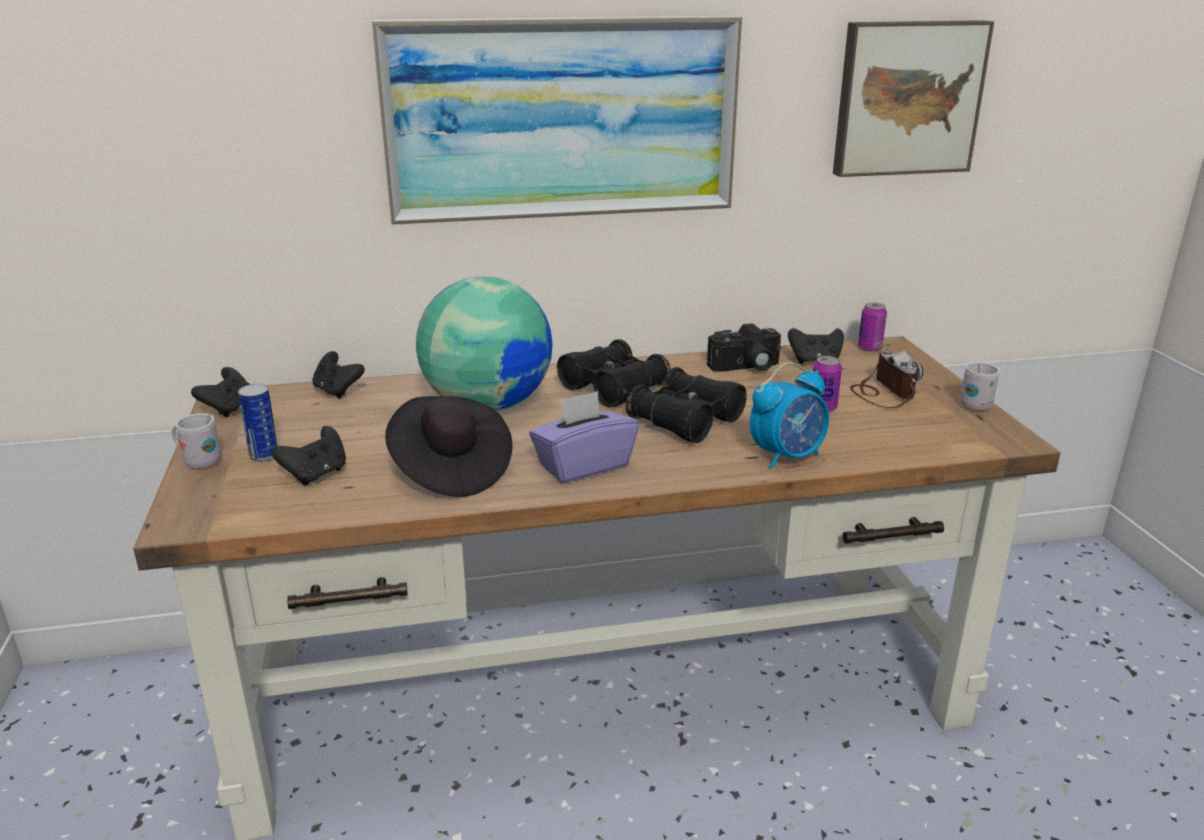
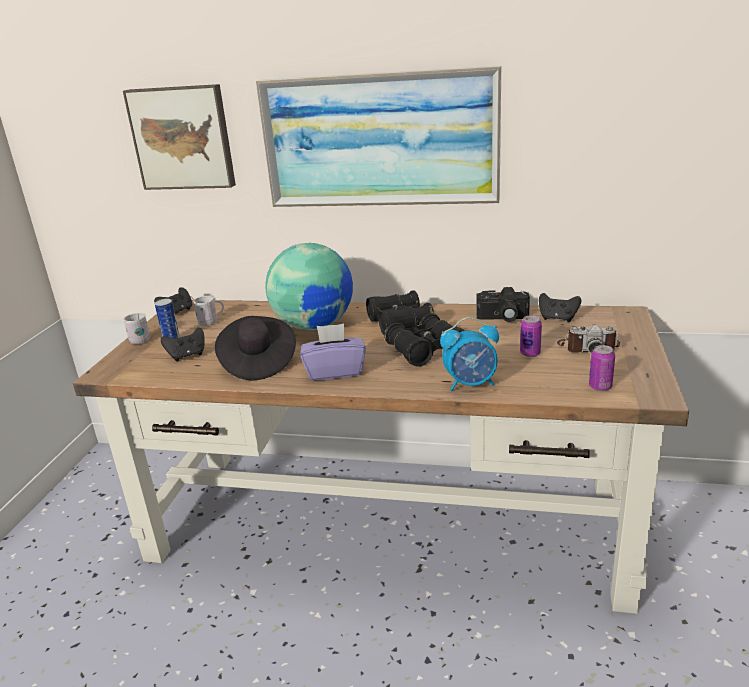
camera: 25 degrees right, 0 degrees up
(337, 391) = (240, 307): black game controller -> none
(869, 348) = (610, 313): can -> can (600, 387)
(883, 393) = (587, 347): camera -> camera turned 90 degrees clockwise
(906, 98) = (645, 122): picture -> picture (183, 138)
(977, 404) = (654, 365): white mug -> white mug (211, 322)

